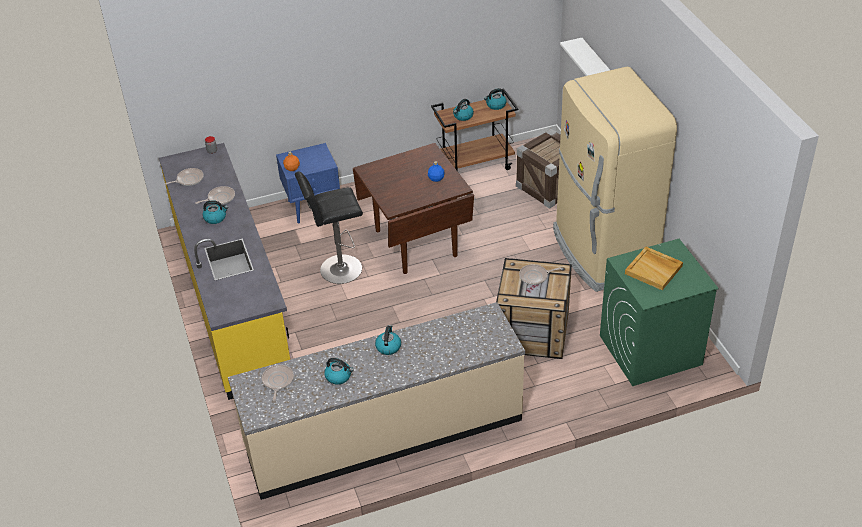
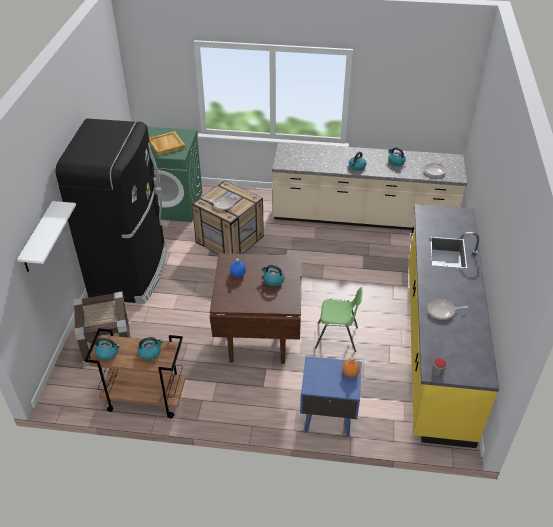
camera: 155 degrees left, 0 degrees up
(188, 179) = (469, 345): frying pan -> none
(215, 218) = (451, 292): kettle -> kettle (273, 280)
(337, 270) = (337, 337): black stool -> green chair
(602, 252) = (131, 272): beige fridge -> black fridge

